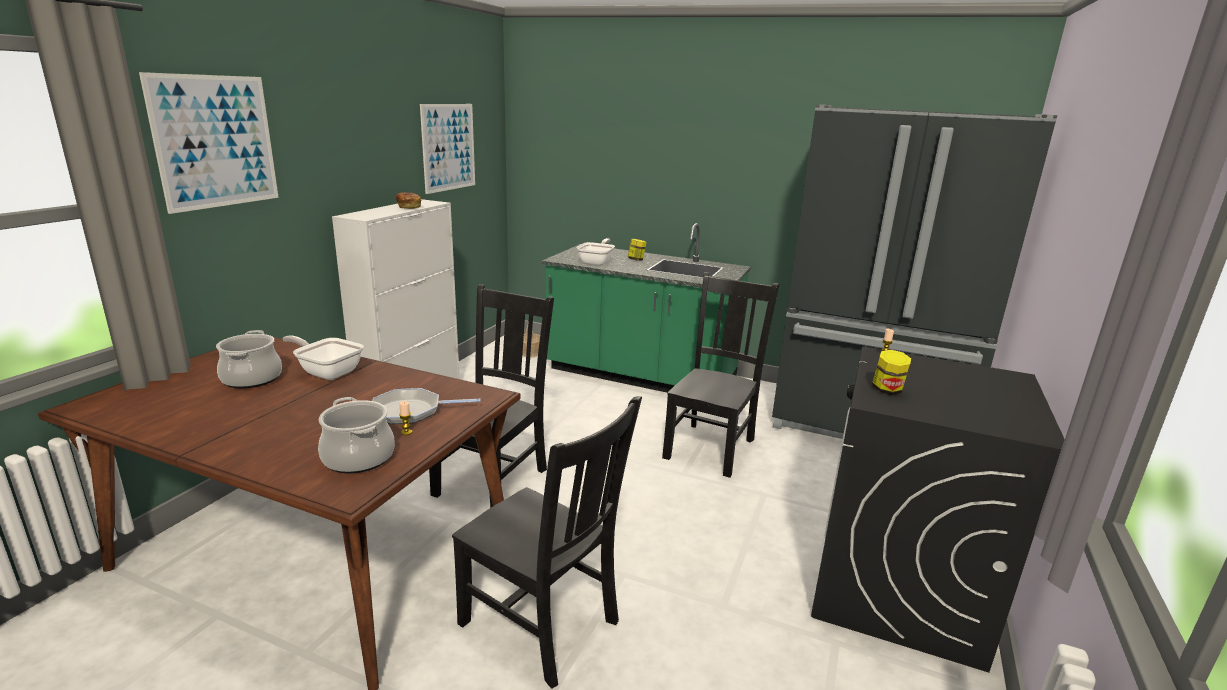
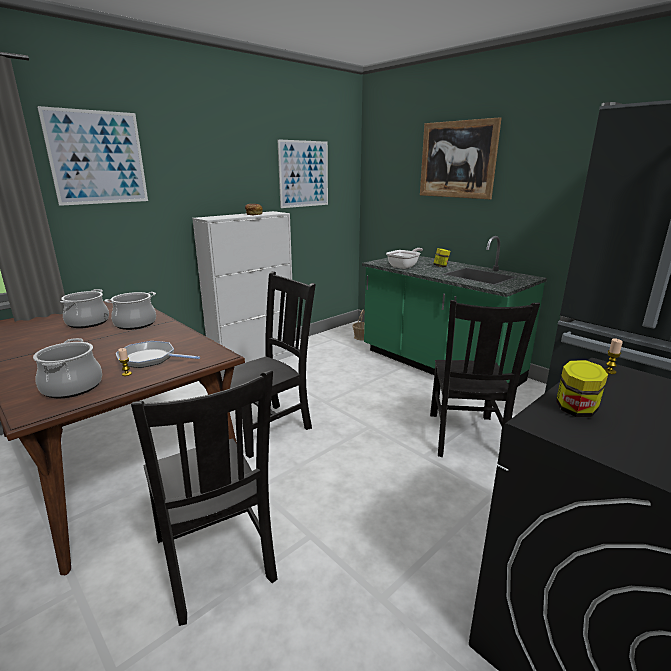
camera: 25 degrees right, 0 degrees up
(327, 372) = (135, 324): frying pan -> cooking pot
(640, 135) = (457, 160): none -> picture
(711, 447) = (465, 437): black chair -> black chair turned 135 degrees clockwise

